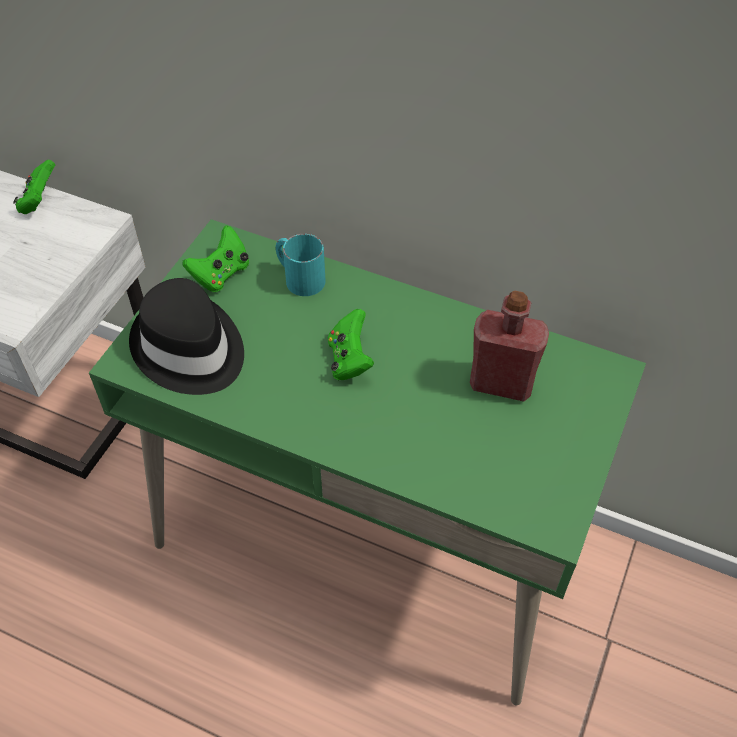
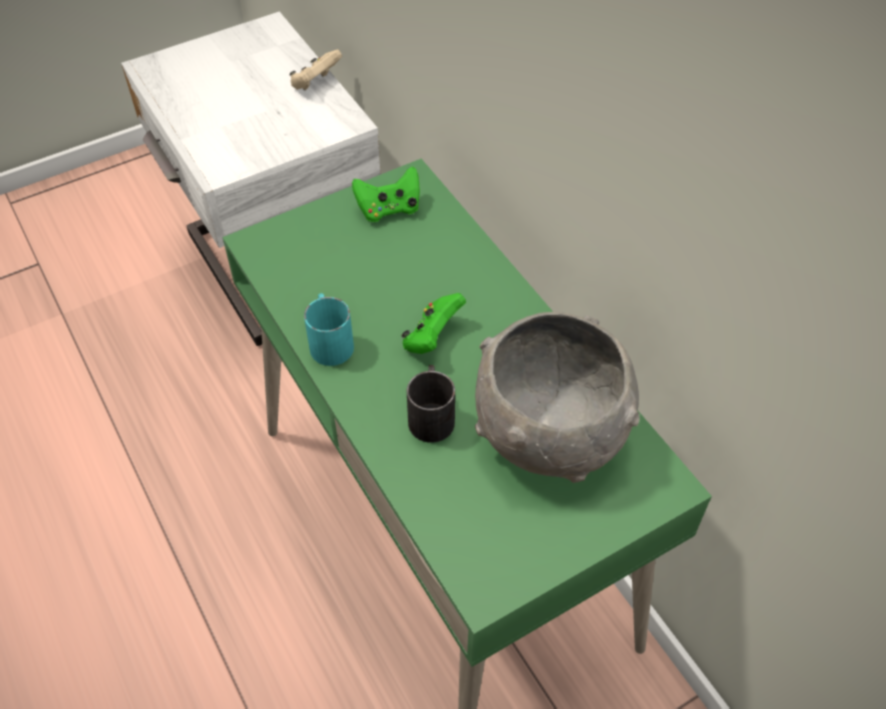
camera: 35 degrees right, 0 degrees up
(39, 201) = (315, 83): green game controller -> beige game controller
(189, 349) = (310, 259): black hat -> none
(299, 277) = (451, 244): turquoise mug -> turquoise mug (329, 340)
(401, 419) = (431, 414): none -> black mug
(501, 383) = (549, 434): red bottle -> grey bowl

